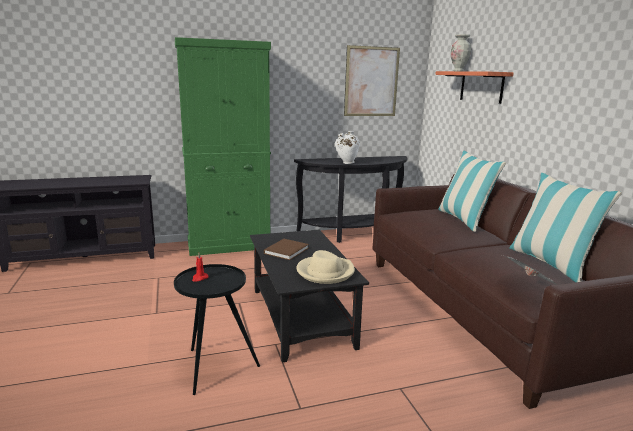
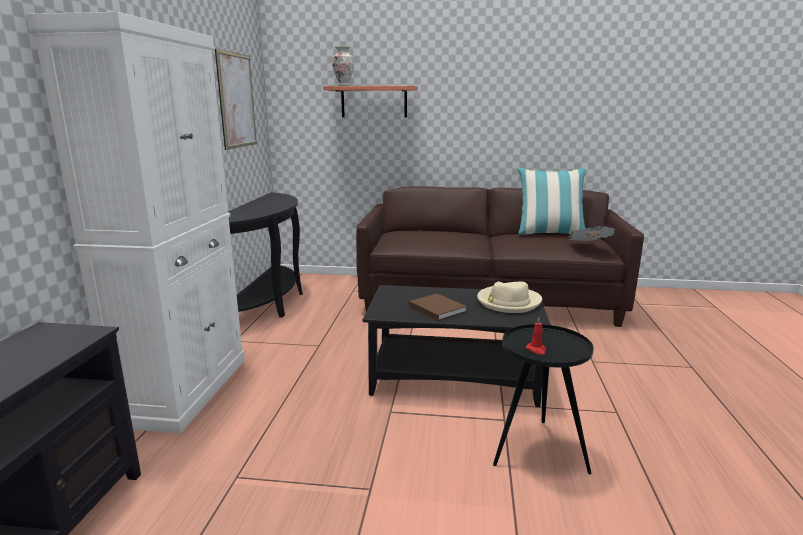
camera: 65 degrees left, 0 degrees up
(229, 245) = (185, 389): green cabinet -> white cabinet
(346, 163) = (270, 210): white vase -> none
(464, 220) = (438, 231): pillow -> none

